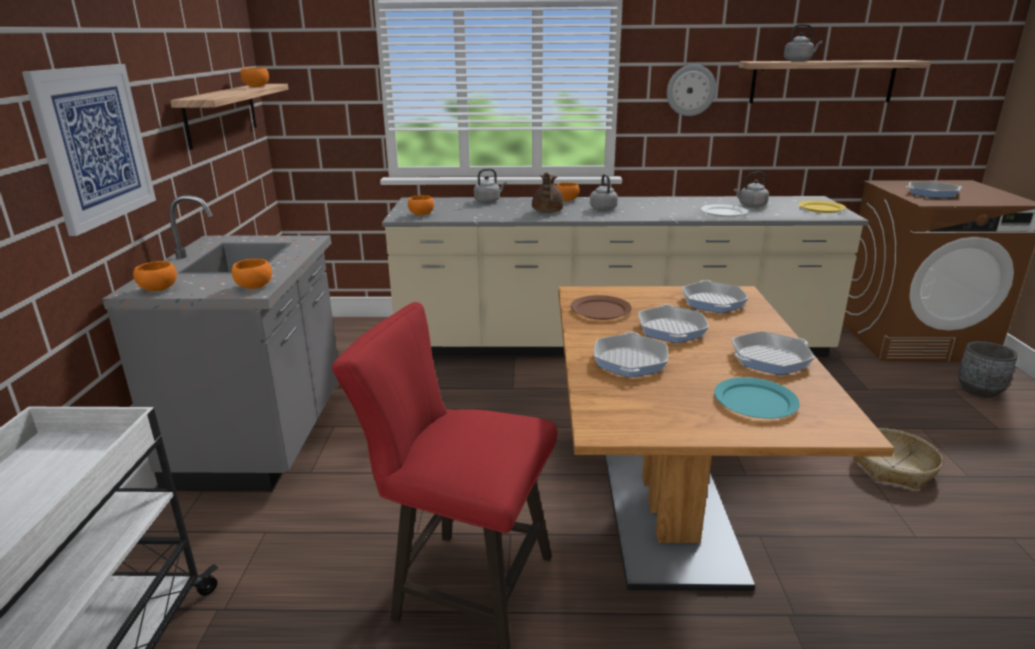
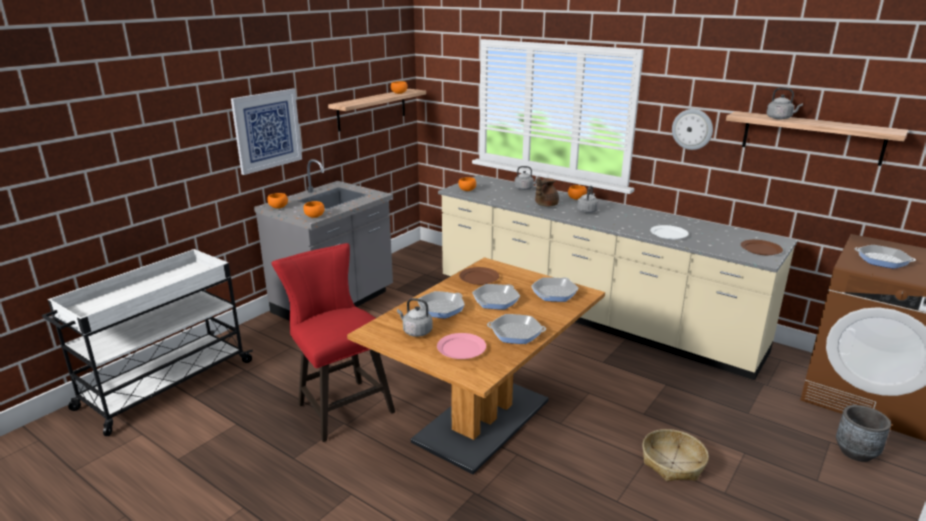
camera: 35 degrees right, 0 degrees up
(751, 206) = (705, 233): grey kettle -> grey kettle (416, 331)
(755, 402) = (461, 348): turquoise plate -> pink plate
(821, 208) = (760, 249): yellow plate -> brown plate

